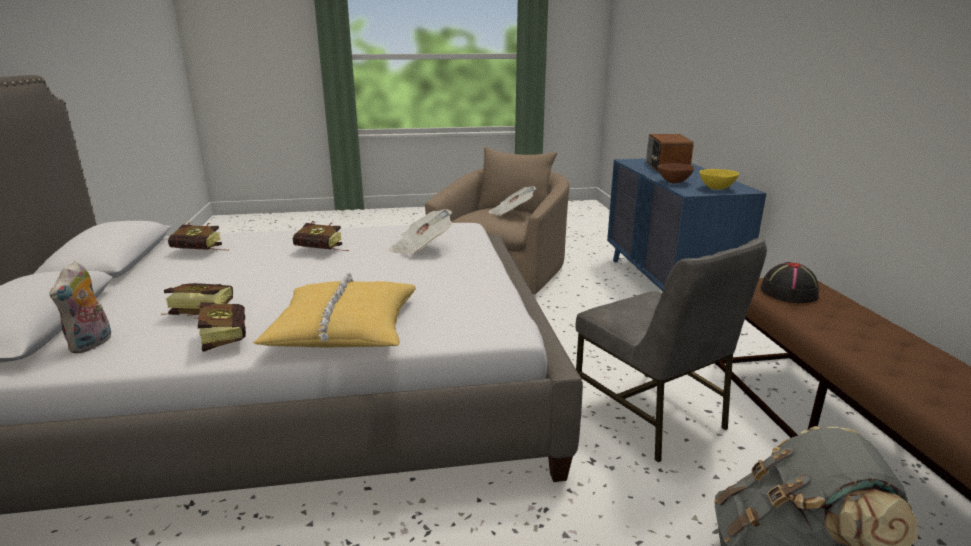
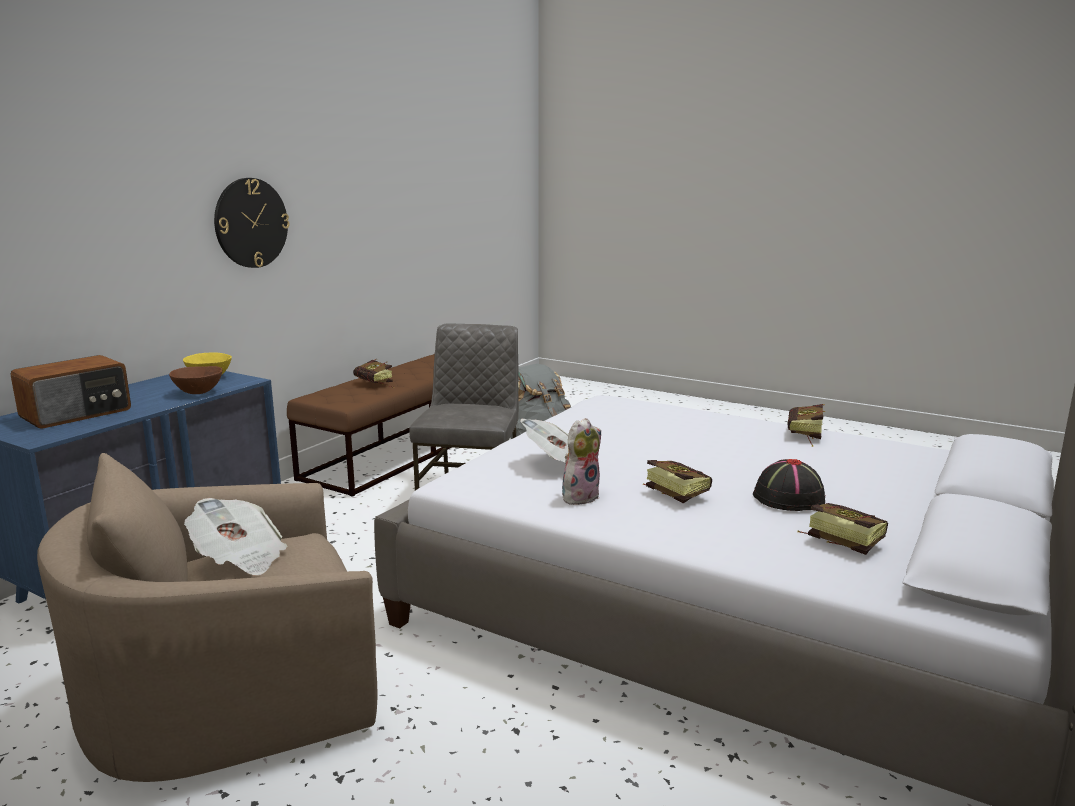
camera: 140 degrees left, 5 degrees down
(92, 344) = (914, 457): plush toy -> plush toy (580, 496)
(197, 312) = (830, 460): book -> book (376, 385)
(344, 328) = (713, 421): yellow pillow -> none
(788, 292) = (348, 396): black hat -> black hat (788, 498)
(850, 73) = (251, 223): none -> wall clock

